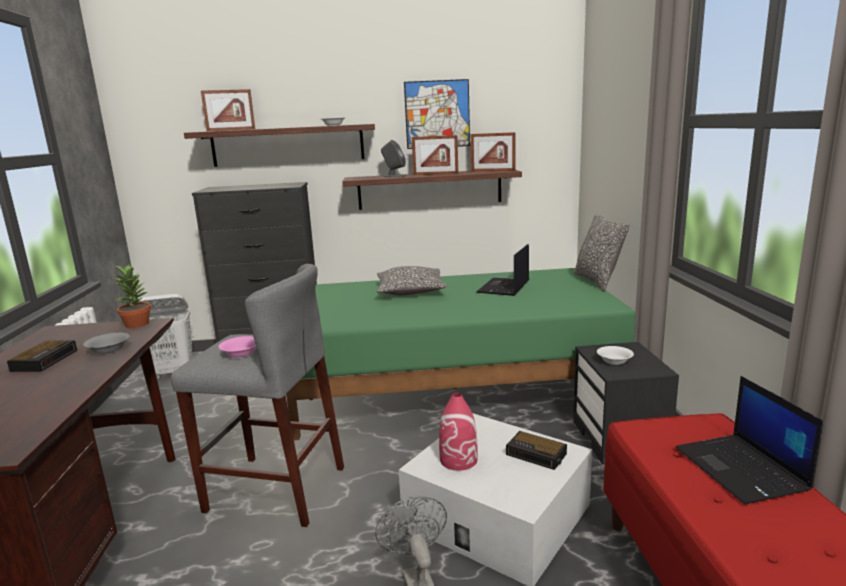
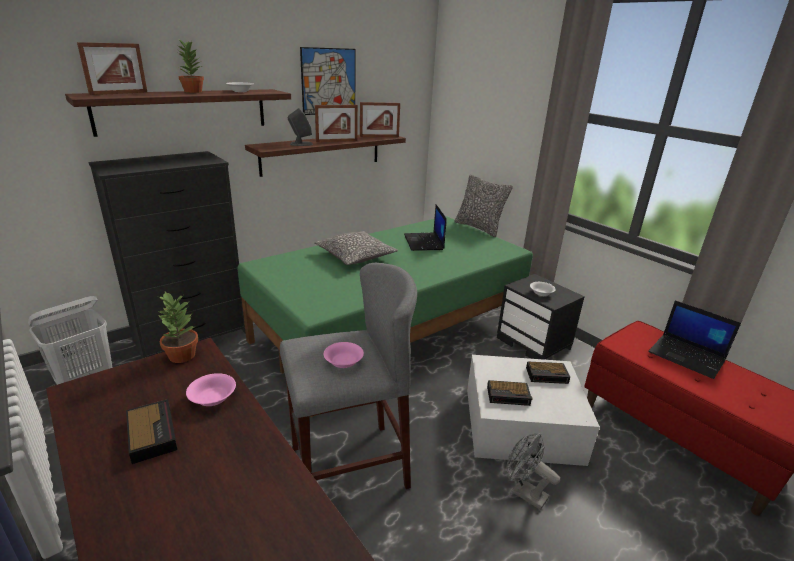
camera: 35 degrees left, 10 degrees up
(109, 350) = (213, 398): grey bowl -> pink bowl
(292, 127) = (193, 91): none -> potted plant
(459, 460) = (509, 396): red vase -> alarm clock

